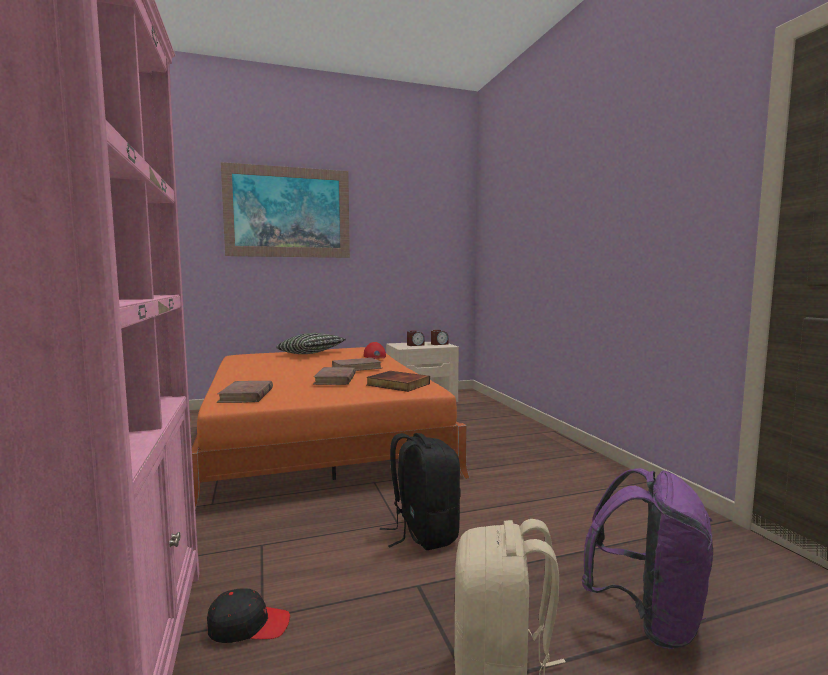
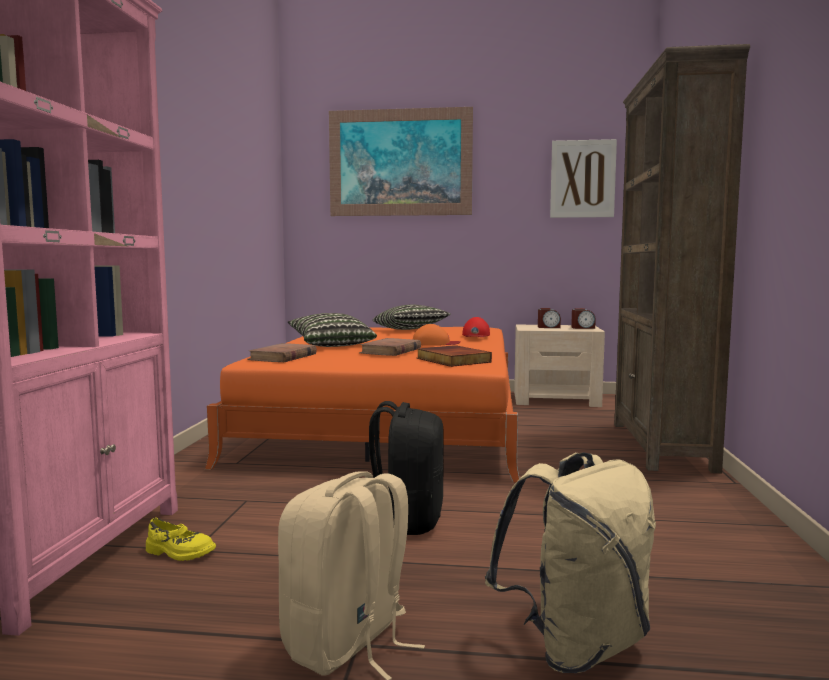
camera: 25 degrees right, 0 degrees up
(248, 625) = (179, 552): black cap -> yellow shoe
(270, 376) = (332, 344): none -> pillow
(357, 368) = (435, 343): brown book -> orange cap
(430, 233) = (582, 179): none -> picture
(526, 429) = (661, 446): none -> brown bookcase
(647, 618) = (576, 645): purple backpack -> beige backpack

